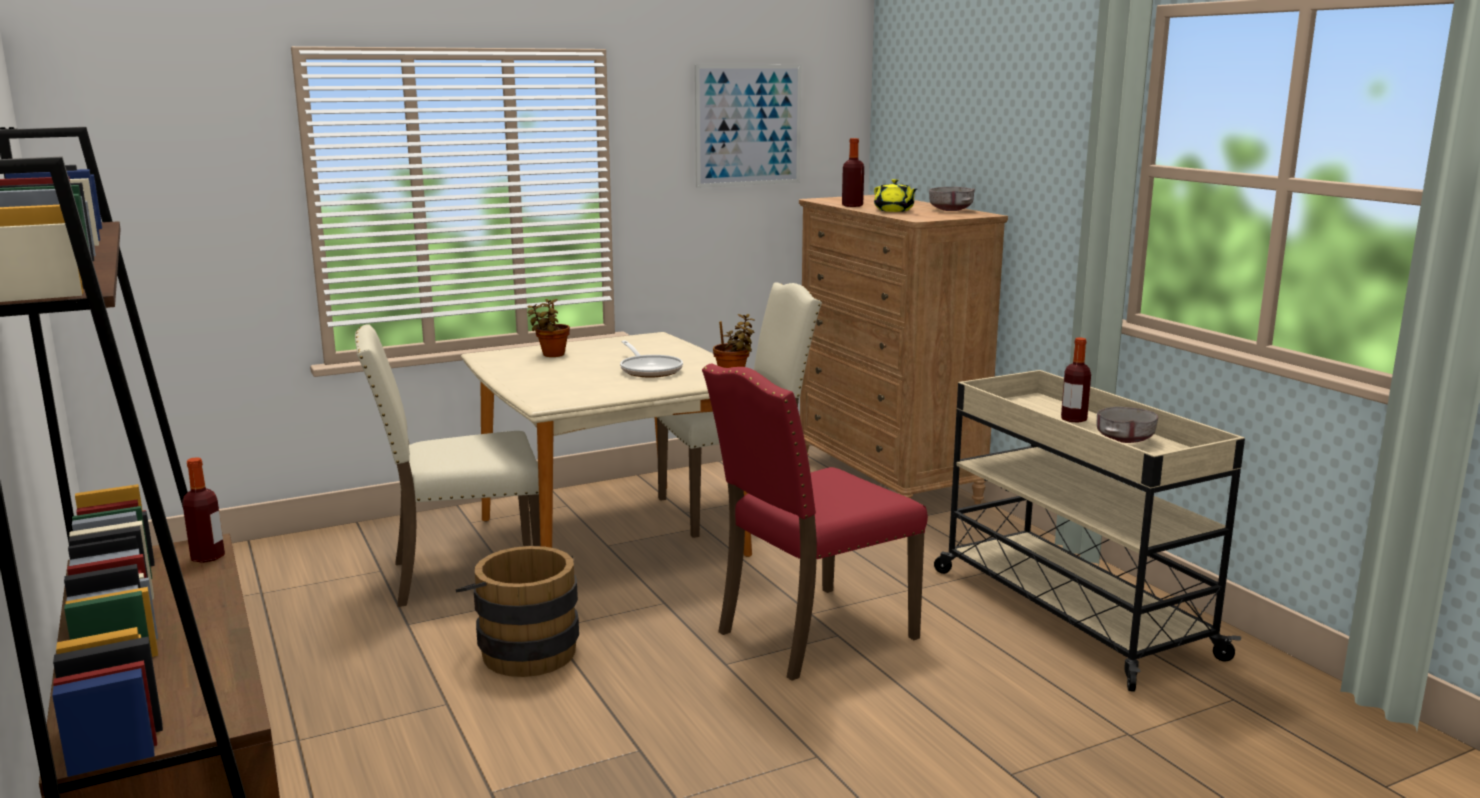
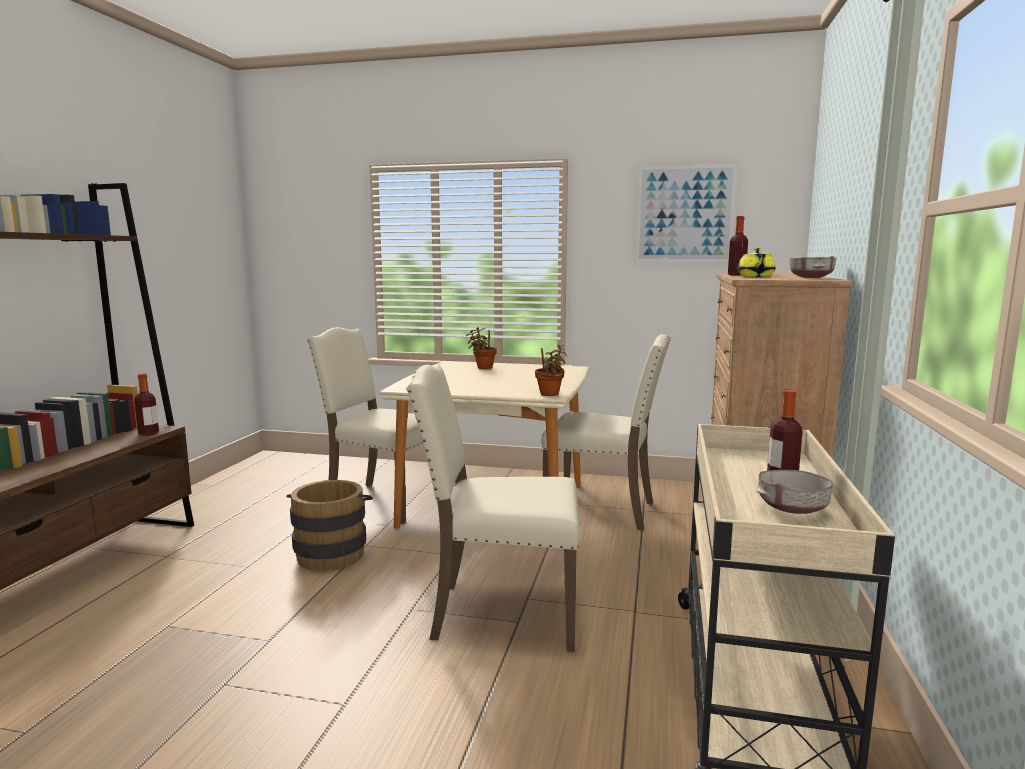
camera: 40 degrees right, 5 degrees down
(649, 370) = (511, 382): frying pan -> none
(811, 634) = (501, 613): red chair -> beige chair

